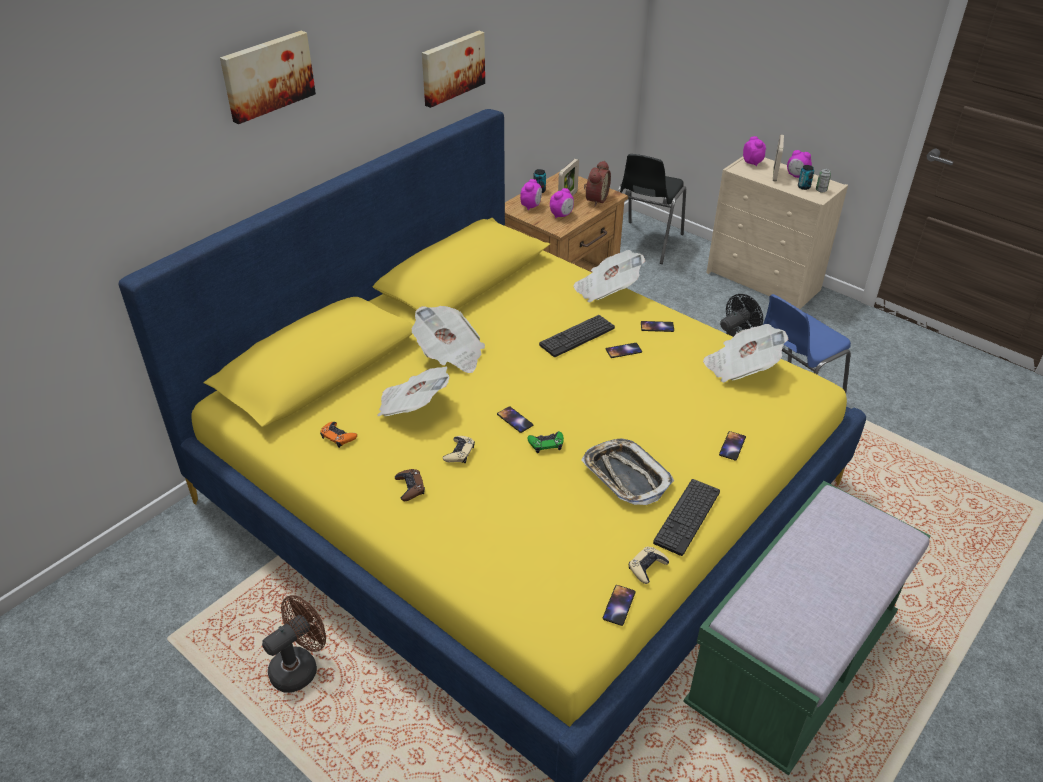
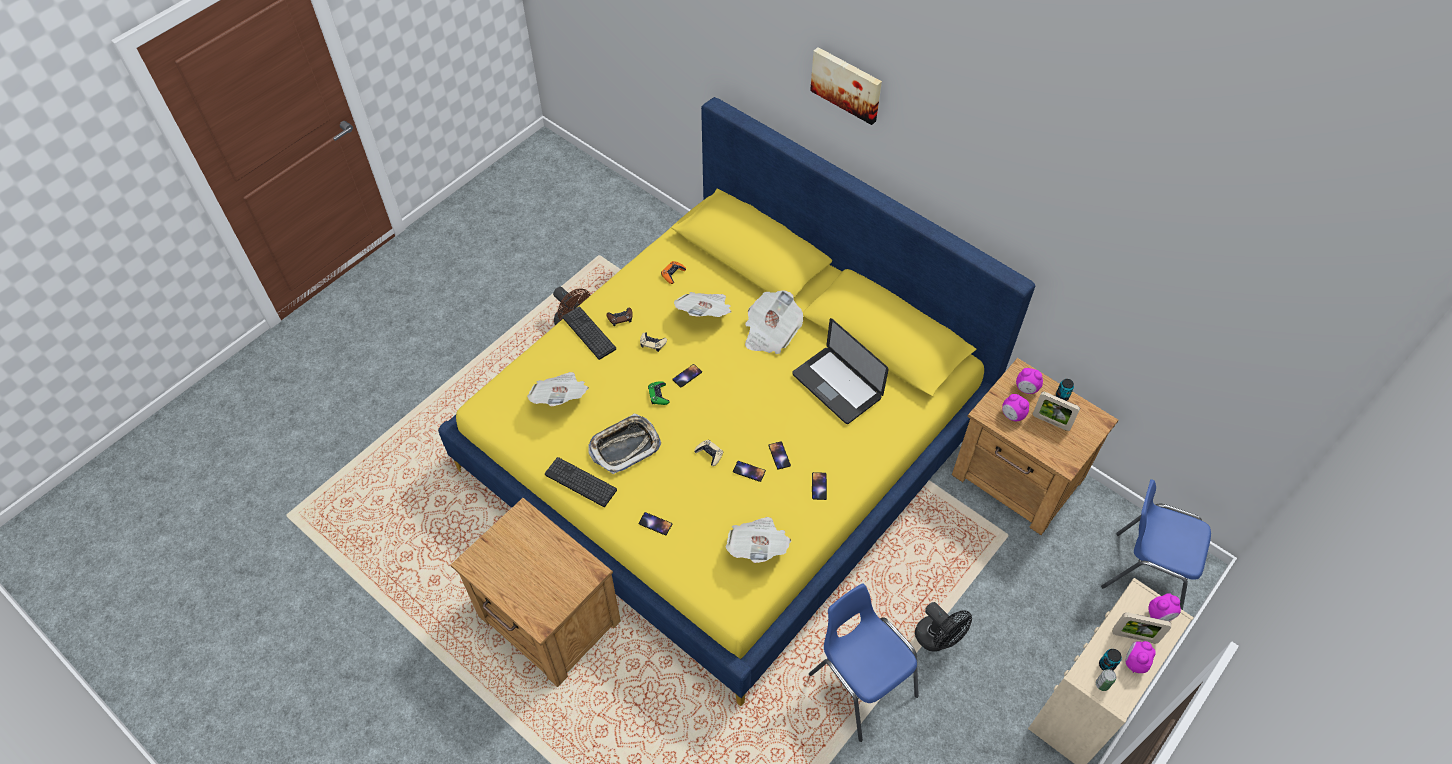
camera: 90 degrees right, 15 degrees up
(452, 67) = (1015, 222): picture -> none
(529, 309) = (836, 386): none -> laptop
(577, 336) = (798, 421): keyboard -> keyboard (589, 333)
(595, 199) = (1053, 447): alarm clock -> none
(606, 291) = (875, 449): newspaper -> newspaper (560, 398)
(619, 605) = (508, 435): phone -> phone (749, 471)
(644, 243) = (1145, 573): black chair -> blue chair
(647, 567) = (536, 453): beige game controller -> beige game controller (709, 454)
(791, 664) = (549, 621): green bench -> brown nightstand

